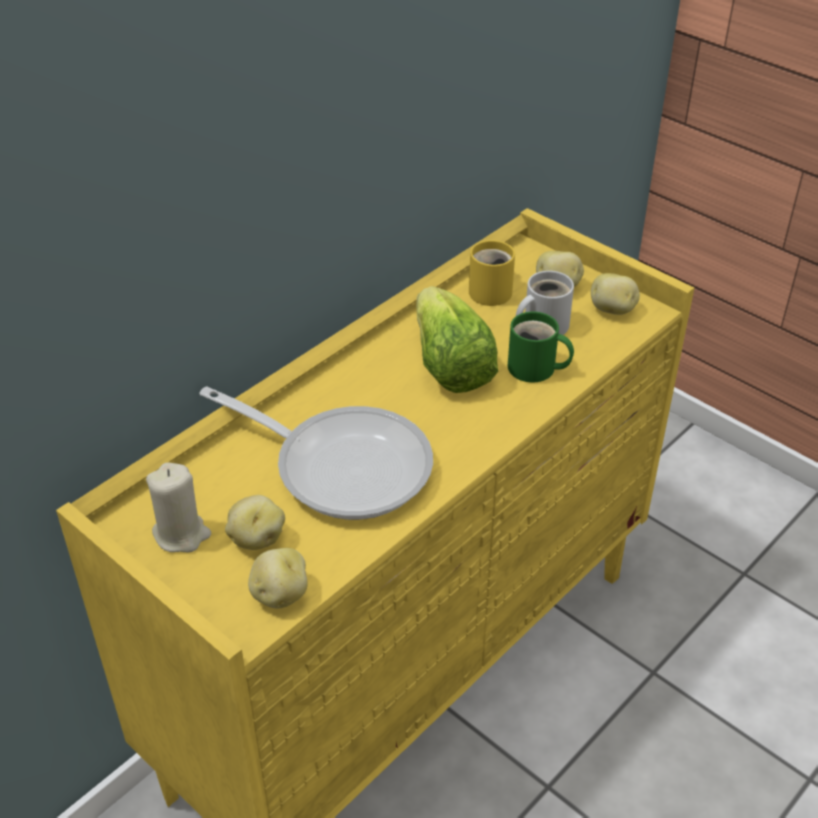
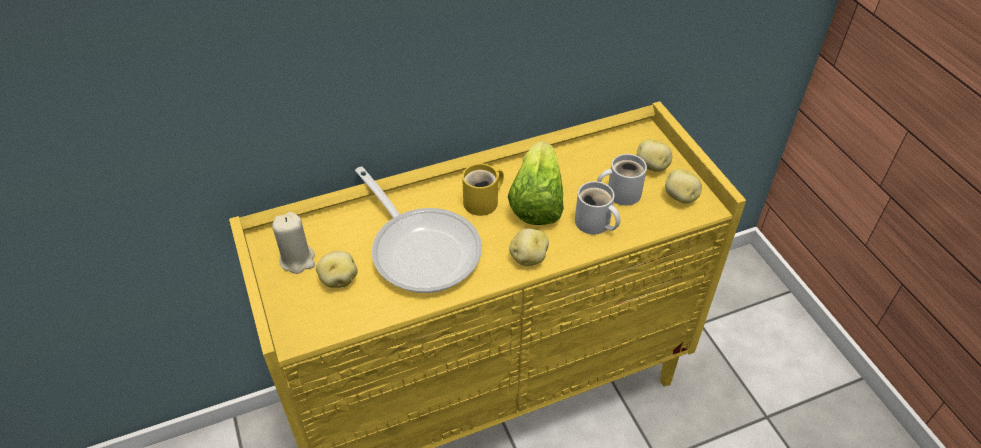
camera: 25 degrees right, 5 degrees up
(279, 594) = (329, 322): potato -> potato (528, 257)
(493, 290) = (602, 156): yellow mug -> yellow mug (484, 202)
(535, 369) = (594, 224): green mug -> white mug

